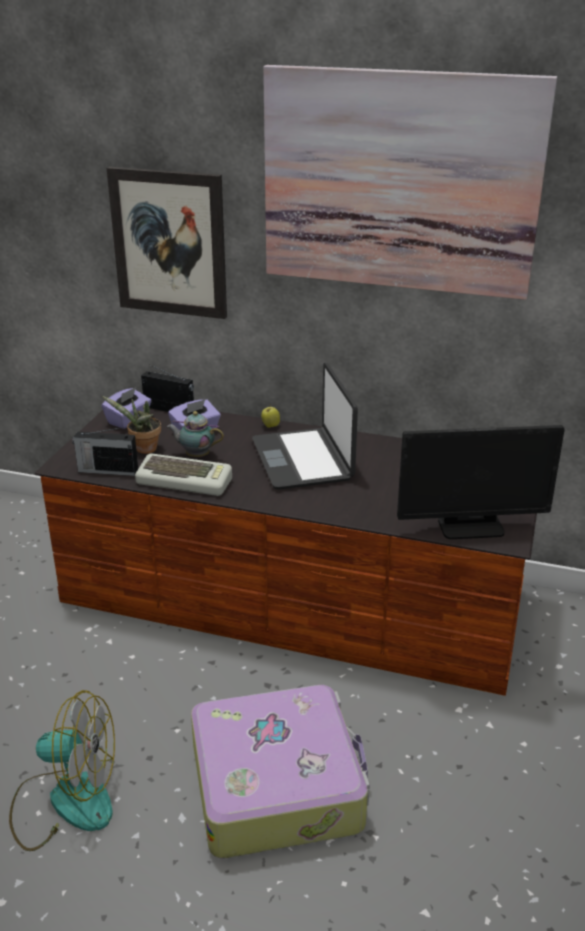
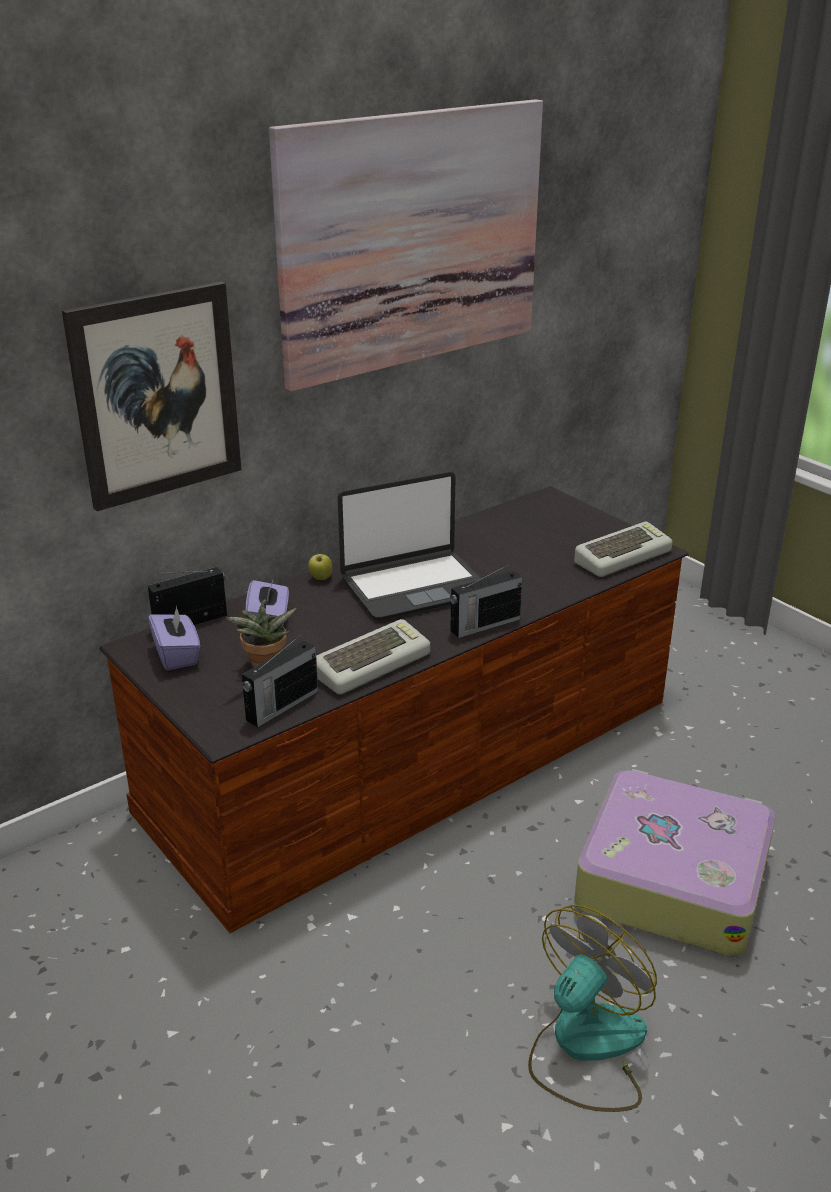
camera: 55 degrees left, 0 degrees up
(196, 455) = (324, 640): teapot -> none
(283, 503) = (484, 625): none -> radio
(303, 460) = (414, 586): laptop -> laptop turned 45 degrees counterclockwise
(470, 526) = (622, 556): monitor -> keyboard

